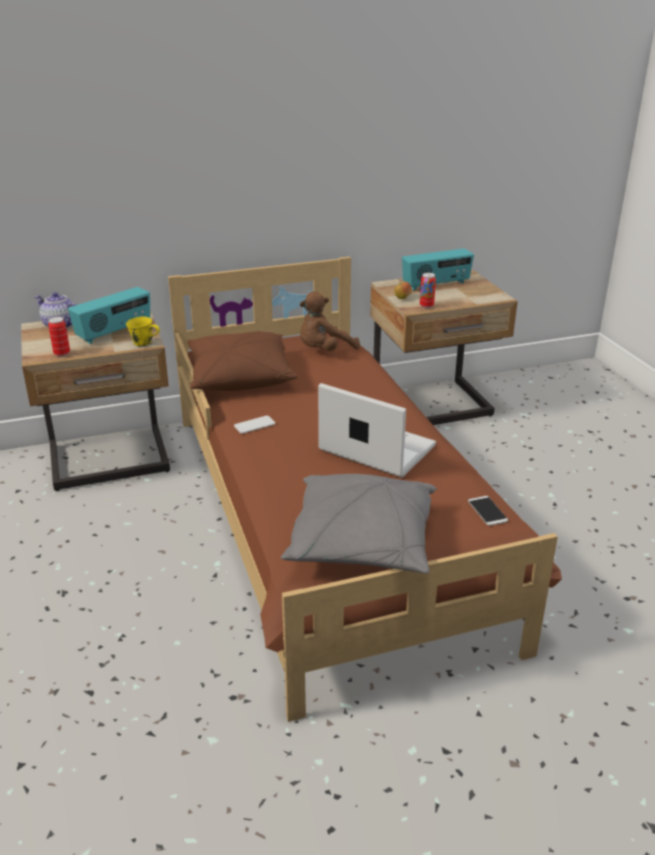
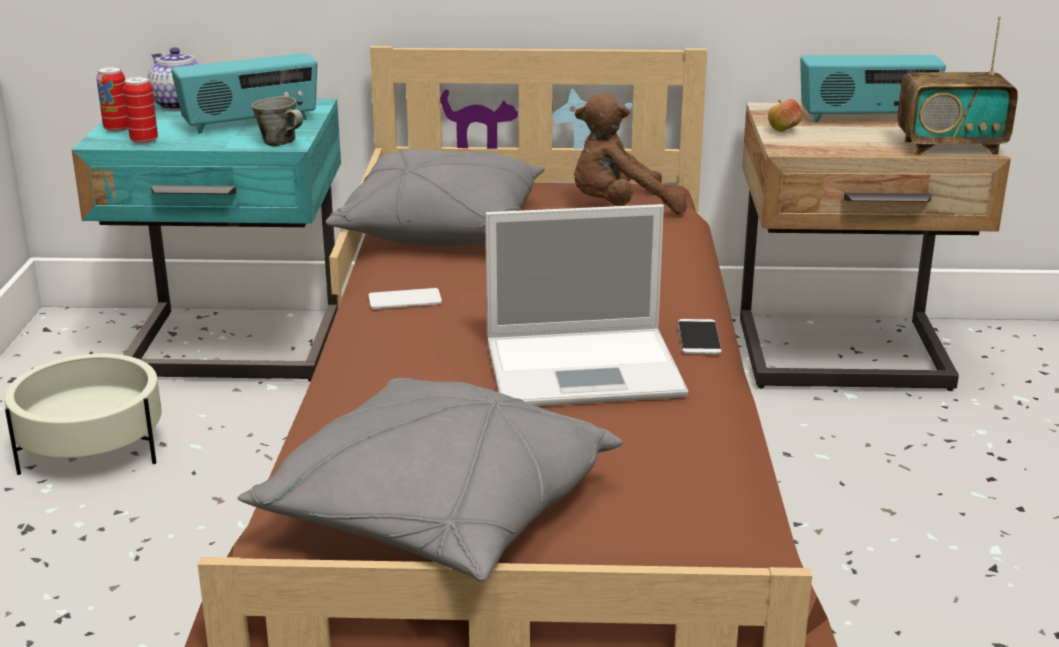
camera: 20 degrees right, 5 degrees down
(68, 538) = (91, 449): none -> beige planter
(110, 461) = (235, 350): beige nightstand -> turquoise nightstand
(144, 343) = (280, 142): yellow mug -> grey mug
(240, 377) = (442, 227): brown pillow -> grey pillow
(375, 448) = (587, 368): laptop -> laptop turned 120 degrees clockwise
(426, 306) = (819, 146): can -> can (117, 129)
(486, 297) = (950, 147): none -> radio
(487, 511) = (723, 511): phone -> phone (699, 338)

